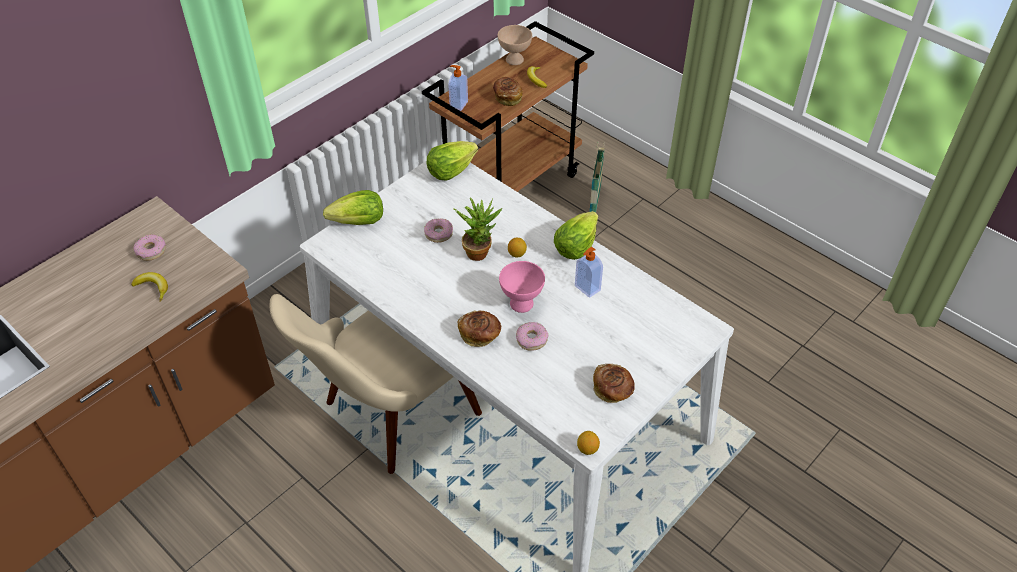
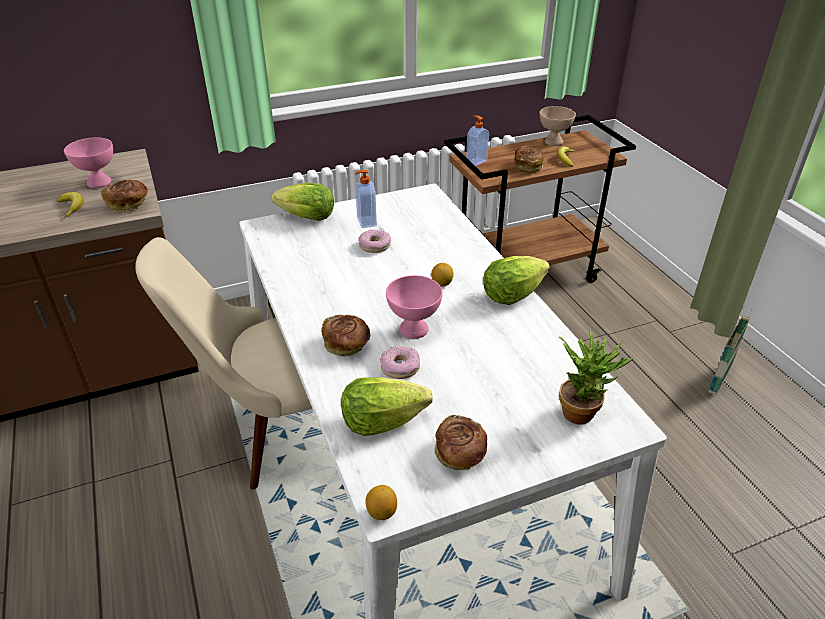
camera: 25 degrees right, 10 degrees down
(151, 251) = (99, 182): donut -> pink bowl
(206, 268) = (129, 205): none -> bread
(450, 171) = (425, 201): lettuce -> lettuce (381, 421)
(479, 250) = (405, 270): potted plant -> potted plant (583, 411)
(586, 288) = (498, 337): soap dispenser -> soap dispenser (365, 222)
(595, 202) = (602, 310): basket -> basket (720, 379)

